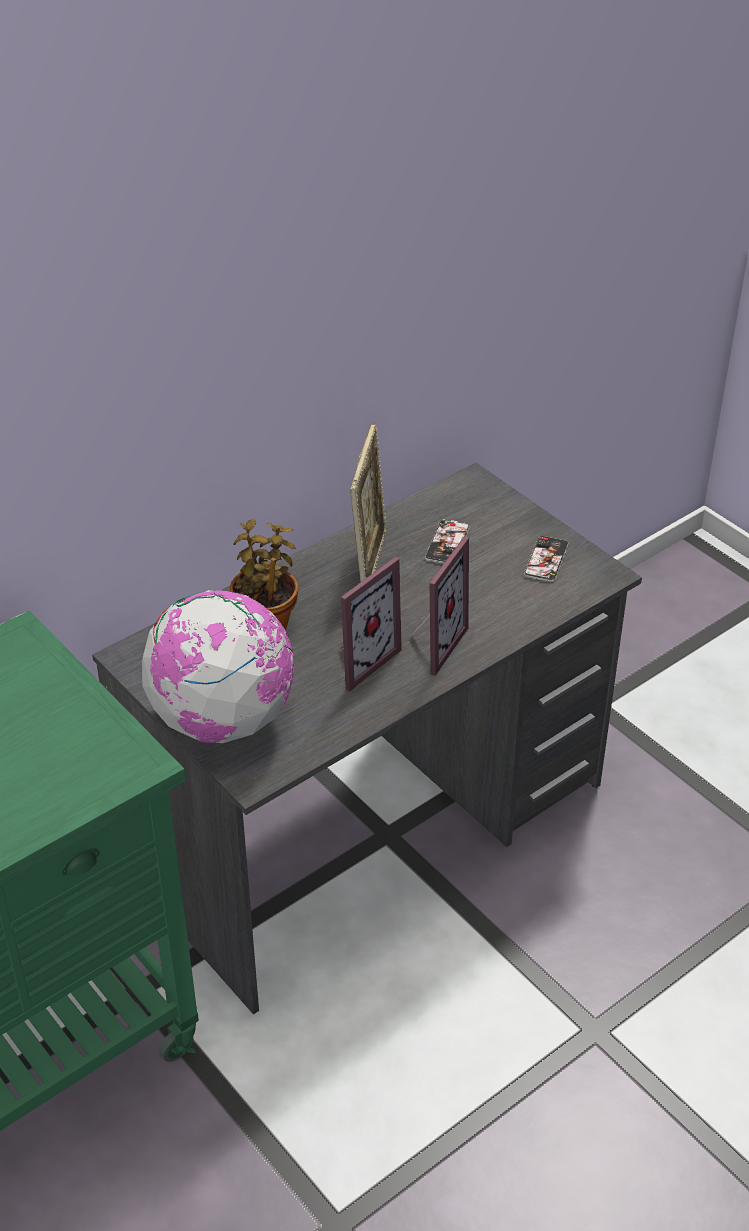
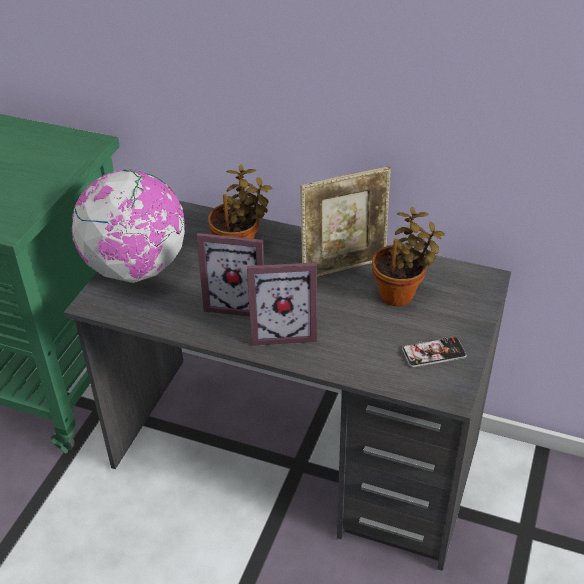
camera: 60 degrees right, 0 degrees up
(447, 544) = (400, 294): phone -> potted plant

